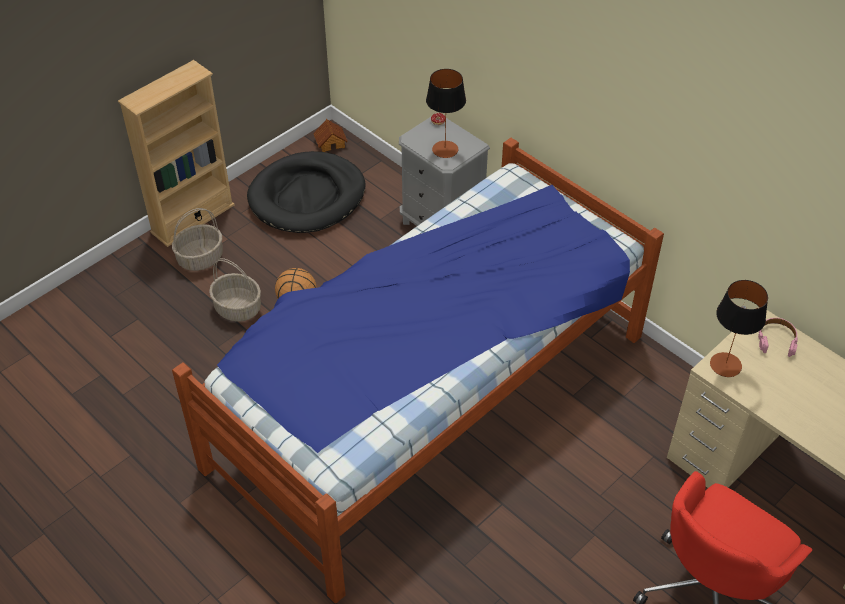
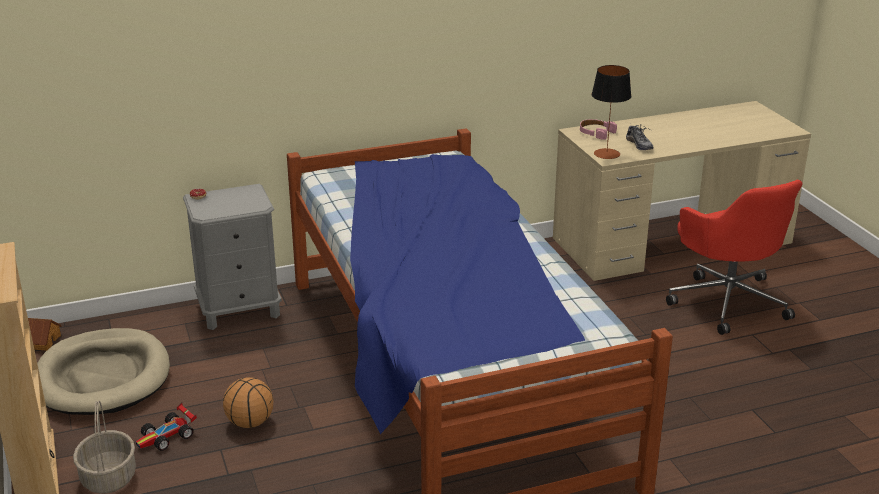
camera: 65 degrees left, 20 degrees down
(238, 308) = (217, 466): basket -> none
(257, 265) = (167, 437): none -> toy car
(307, 197) = (103, 377): black dog bed -> beige dog bed
(445, 149) = (240, 202): table lamp -> none
(773, 387) = (639, 145): none -> shoe

